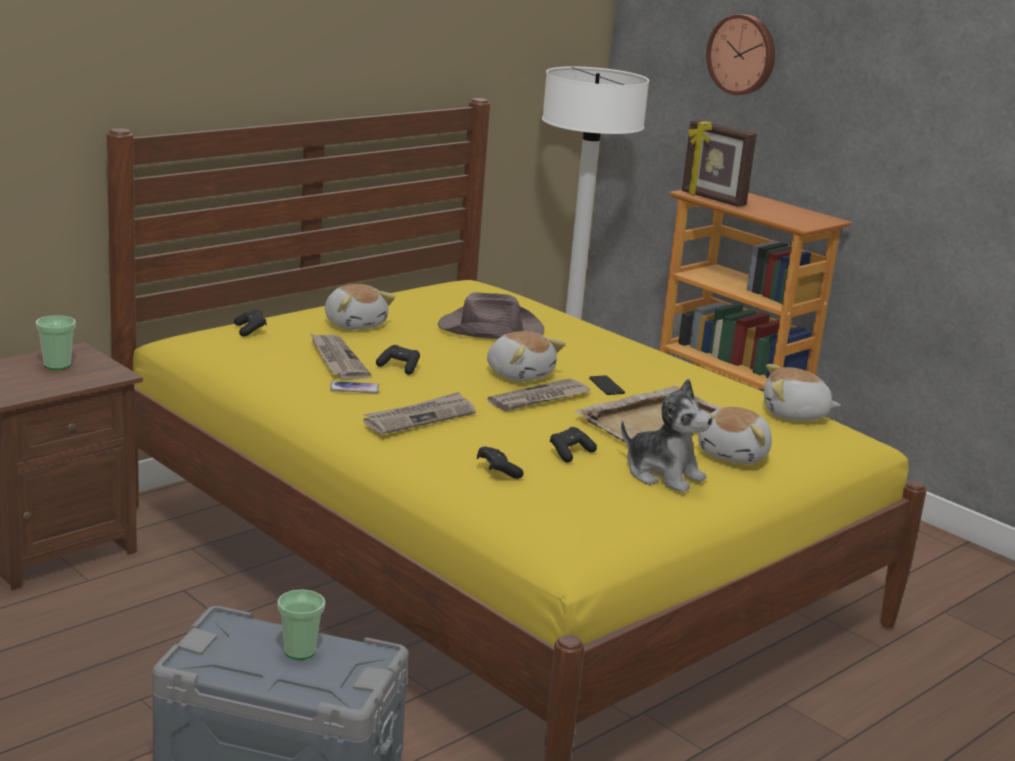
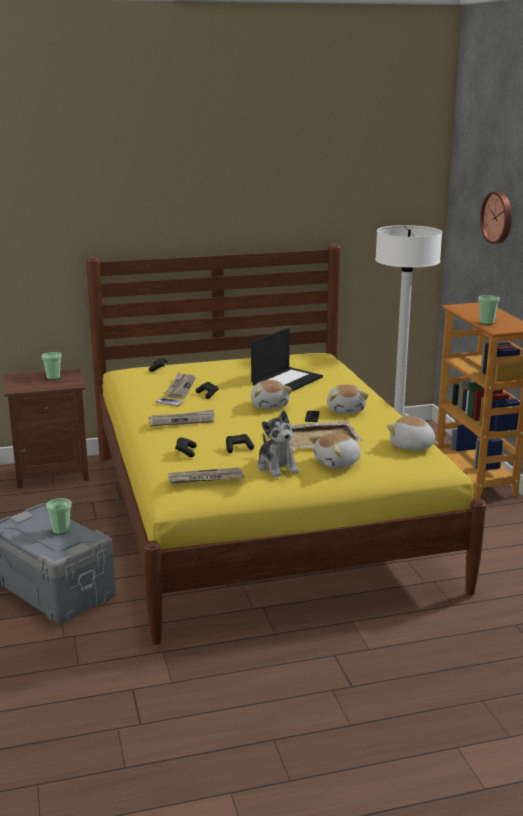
camera: 30 degrees right, 0 degrees up
(355, 324) = (217, 370): plush toy -> plush toy (346, 410)
(489, 330) = (287, 380): brown hat -> laptop
(539, 399) = (261, 419): newspaper -> newspaper (205, 478)
(712, 199) = (463, 311): picture frame -> none
(770, 215) = (486, 322): none -> cup

